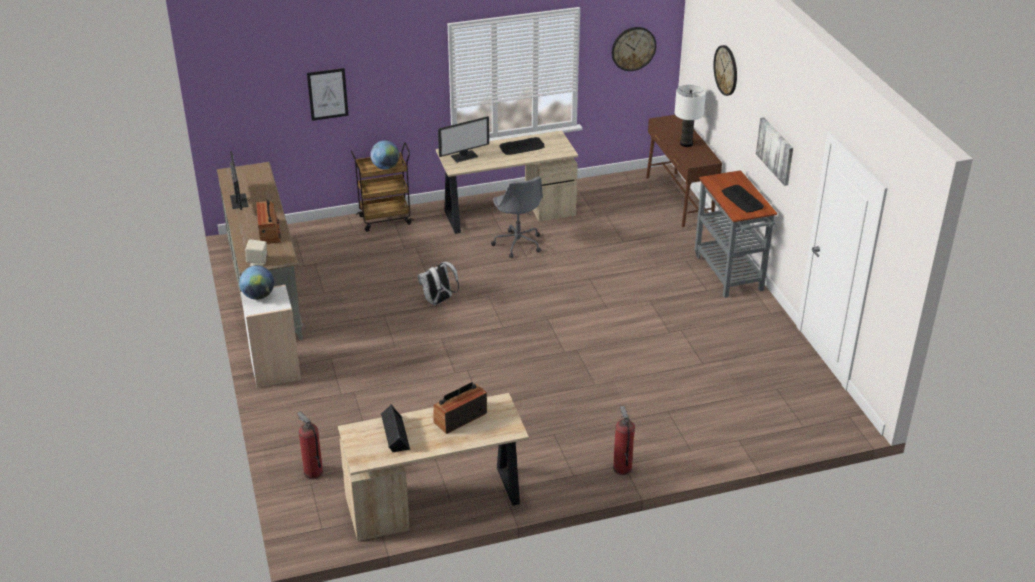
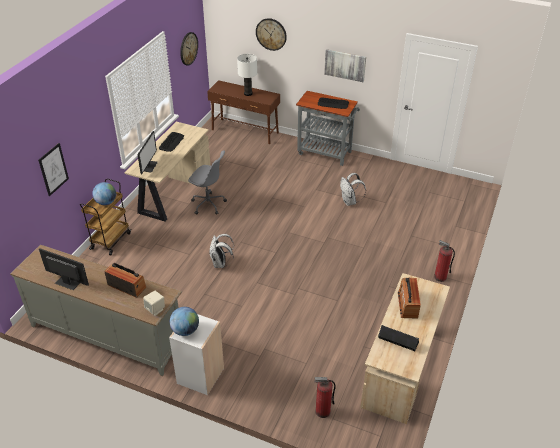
camera: 50 degrees left, 5 degrees up
(663, 336) = (350, 202): none -> white backpack

